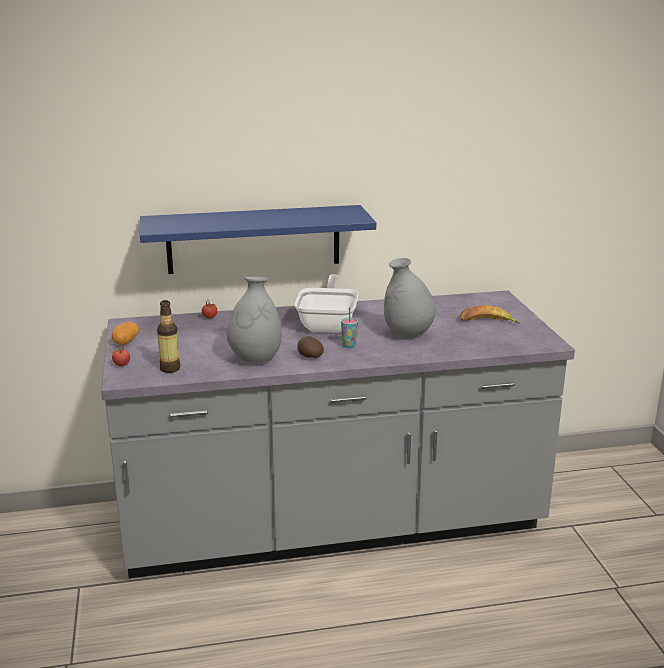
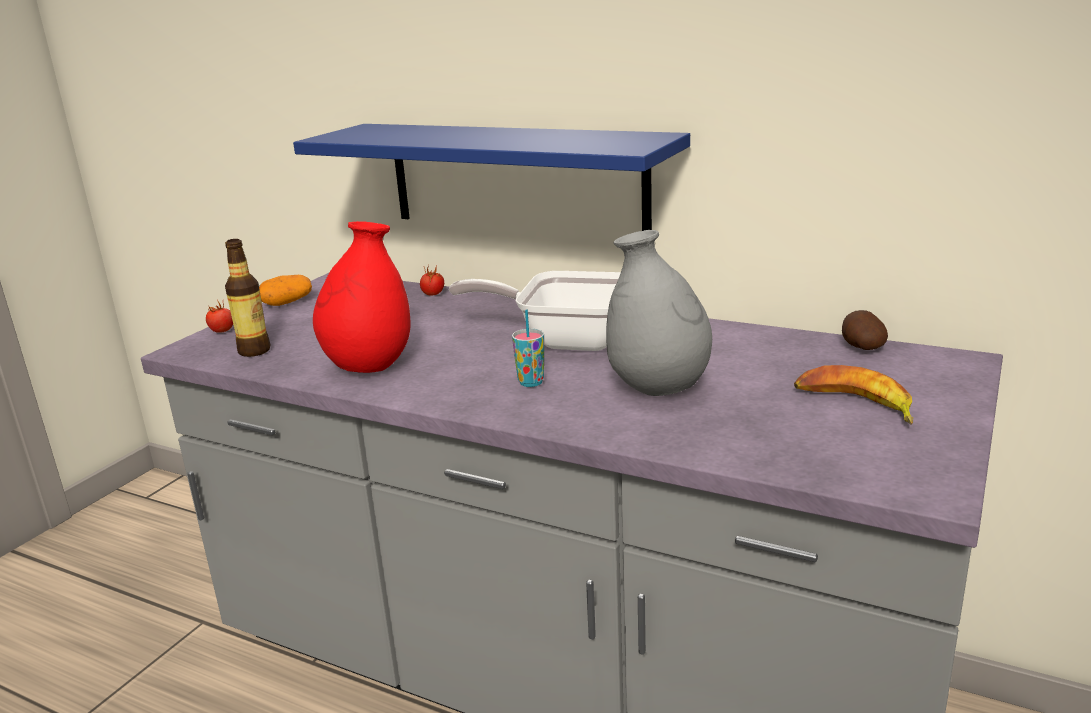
camera: 40 degrees right, 0 degrees up
(255, 359) = (369, 367): grey vase -> red vase
(309, 357) = (443, 384): potato -> potato (861, 347)
(328, 324) = (566, 339): frying pan -> frying pan turned 120 degrees counterclockwise

